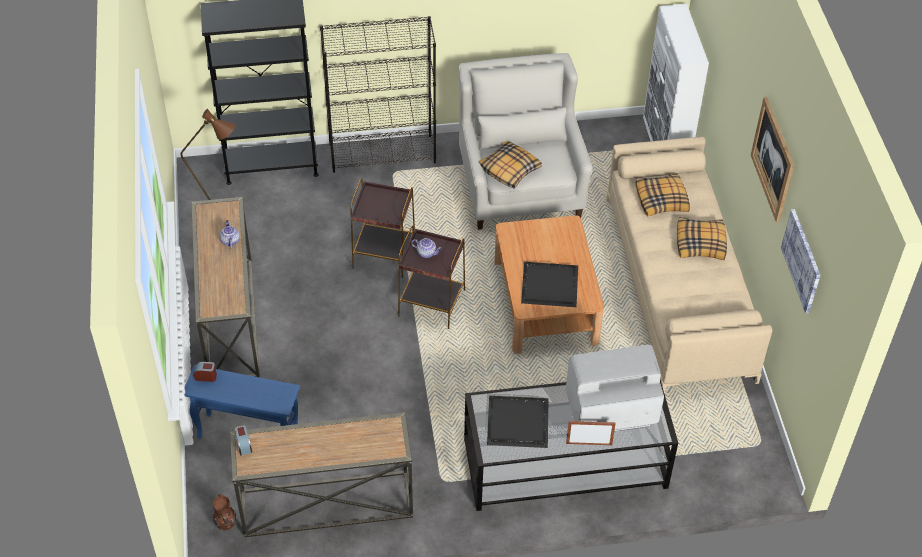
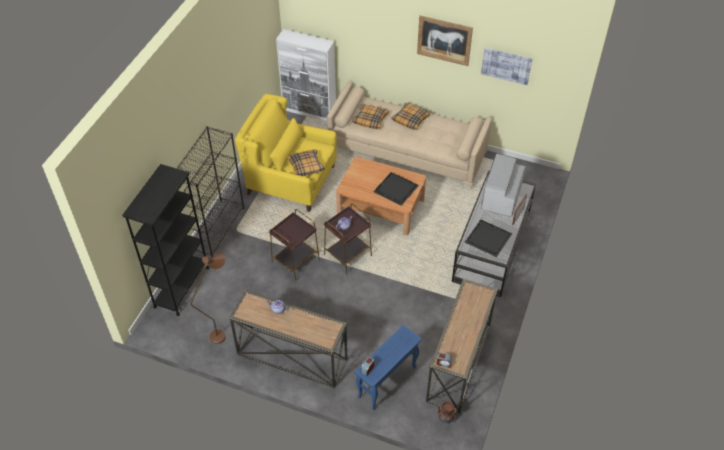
camera: 60 degrees left, 0 degrees up
(520, 186) = (291, 180): white armchair -> yellow armchair

